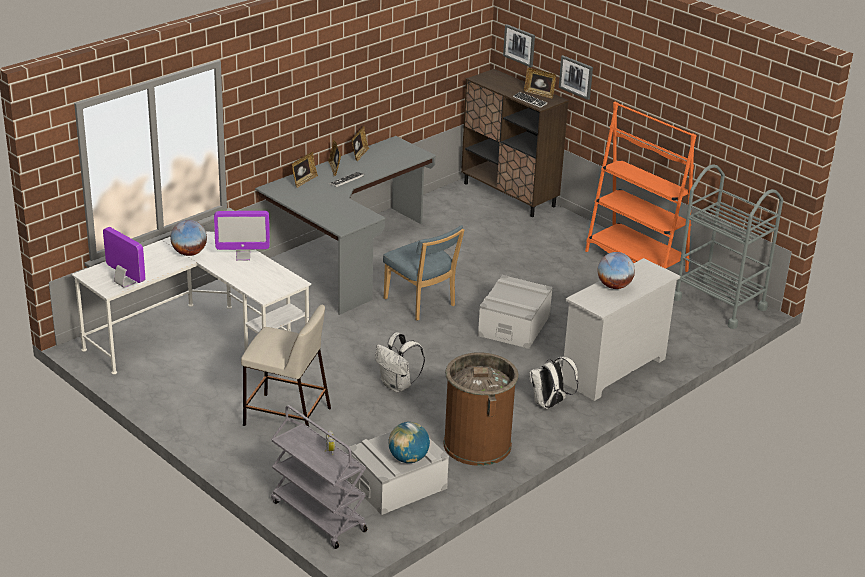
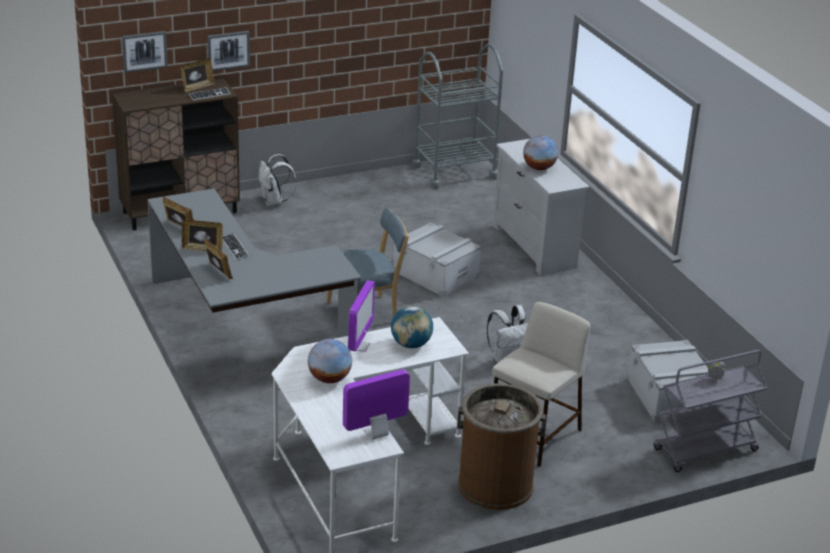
camera: 70 degrees left, 0 degrees up
(408, 459) = (687, 360): globe -> globe (411, 344)
(477, 444) = (621, 341): brown trash can -> brown trash can (495, 485)
(549, 404) = (573, 290): white backpack -> white backpack (274, 202)
(636, 261) = (359, 186): orange bookcase -> none

